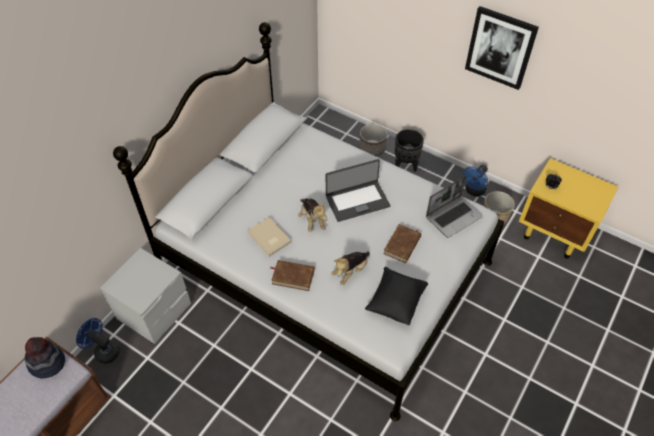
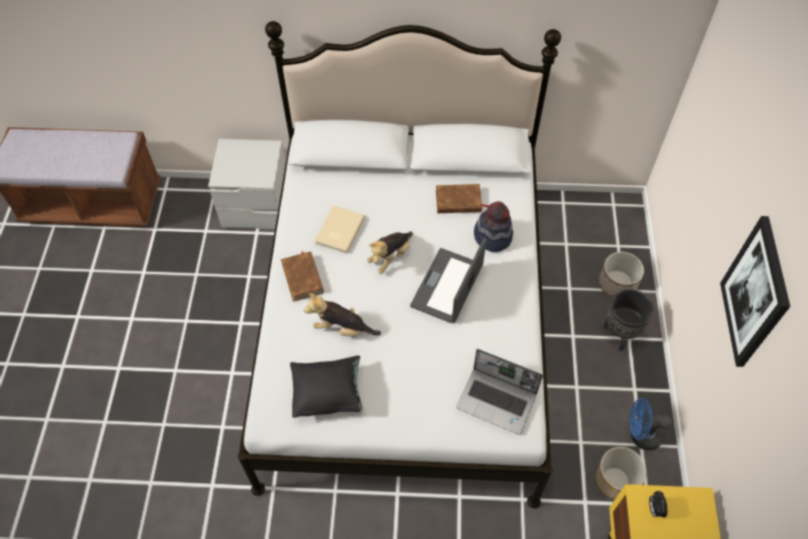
camera: 60 degrees right, 5 degrees up
(47, 363) = (113, 148): hat -> hat (492, 236)
(103, 351) = (194, 194): blue fan -> none
(357, 201) = (448, 286): laptop -> laptop turned 75 degrees clockwise
(402, 245) = (414, 364): brown book -> brown book (458, 201)

